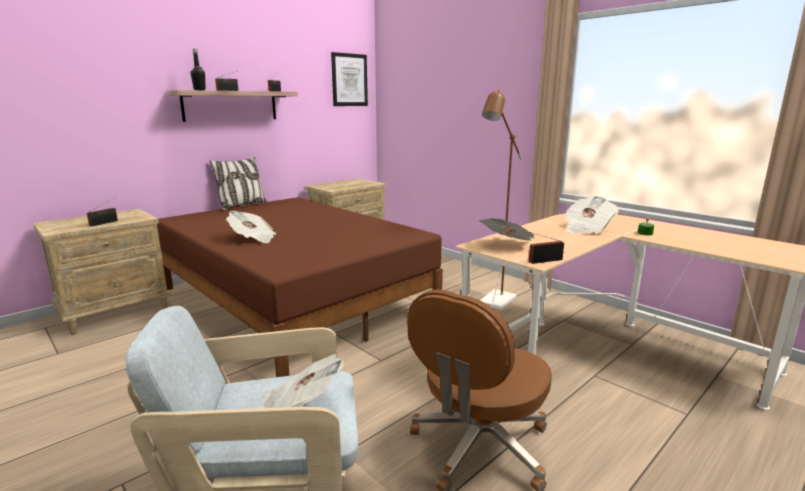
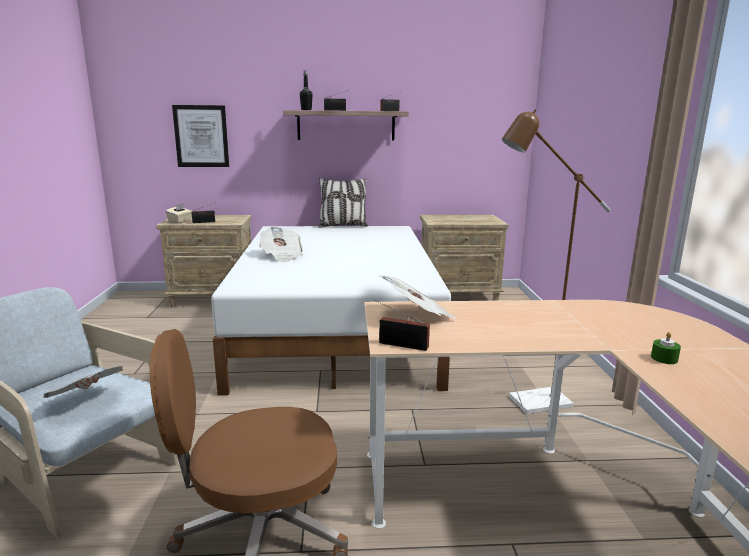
camera: 40 degrees right, 0 degrees up
(68, 227) = (180, 221): none -> beige tissue box
(295, 300) = (337, 329): brown bed -> white bed
(349, 80) = (495, 97): picture -> picture (201, 136)
(587, 229) = (584, 327): newspaper -> none

